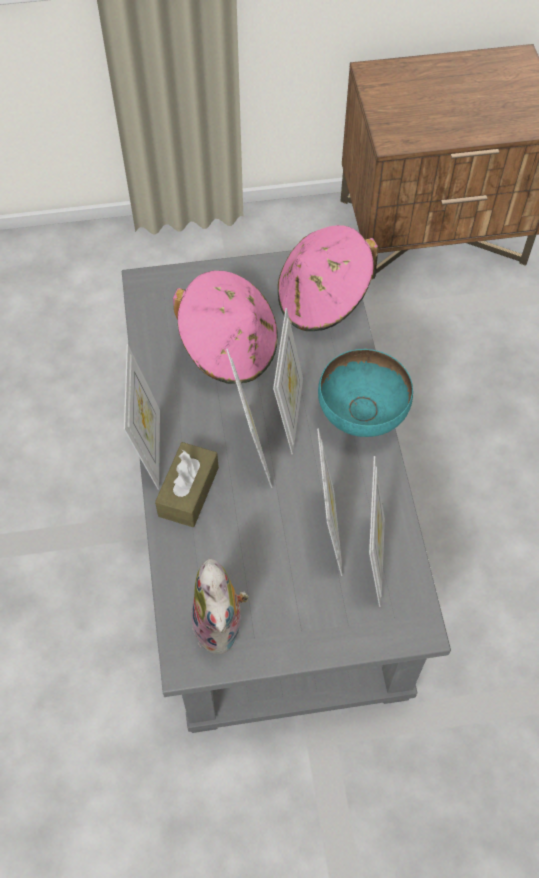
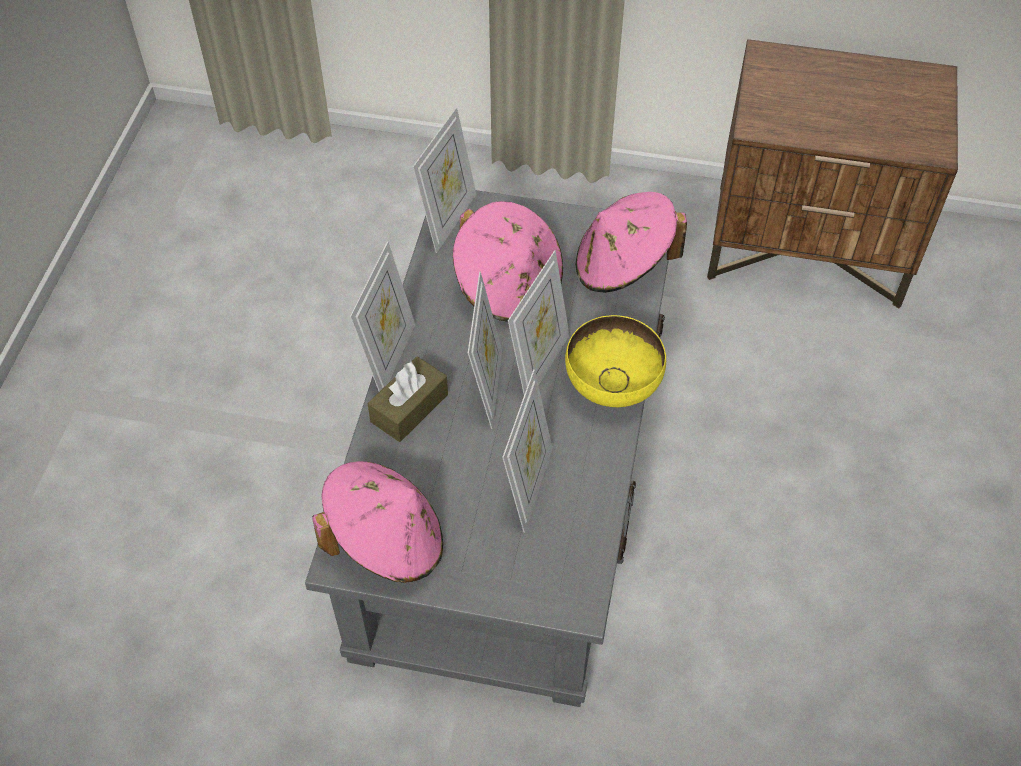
camera: 20 degrees right, 5 degrees down
(221, 626) = (386, 541): plush toy -> pink hat
(360, 417) = (611, 389): turquoise bowl -> yellow bowl
(371, 559) = (561, 527): picture frame -> picture frame (448, 220)

